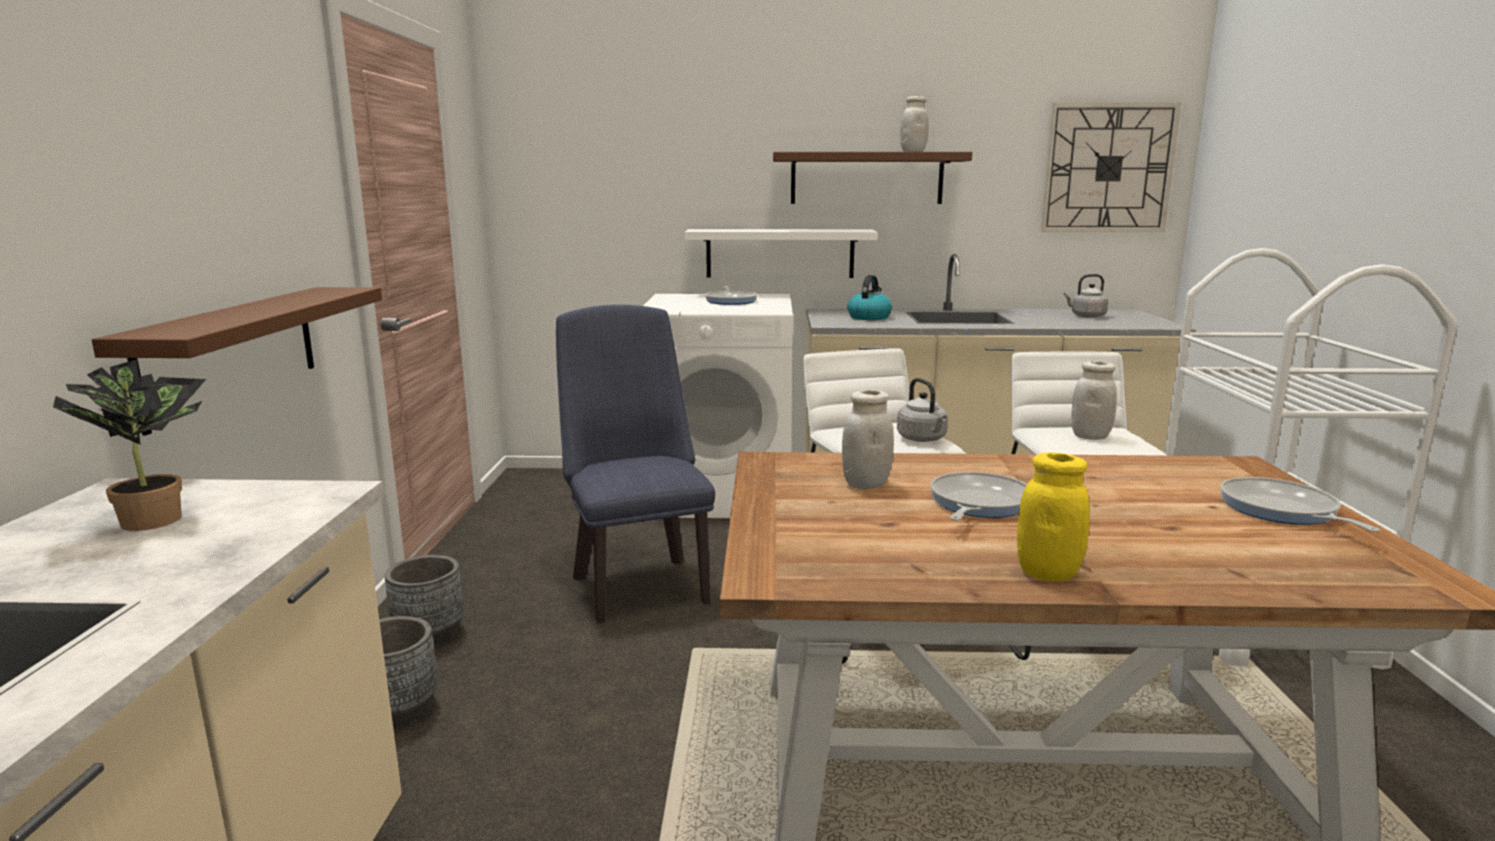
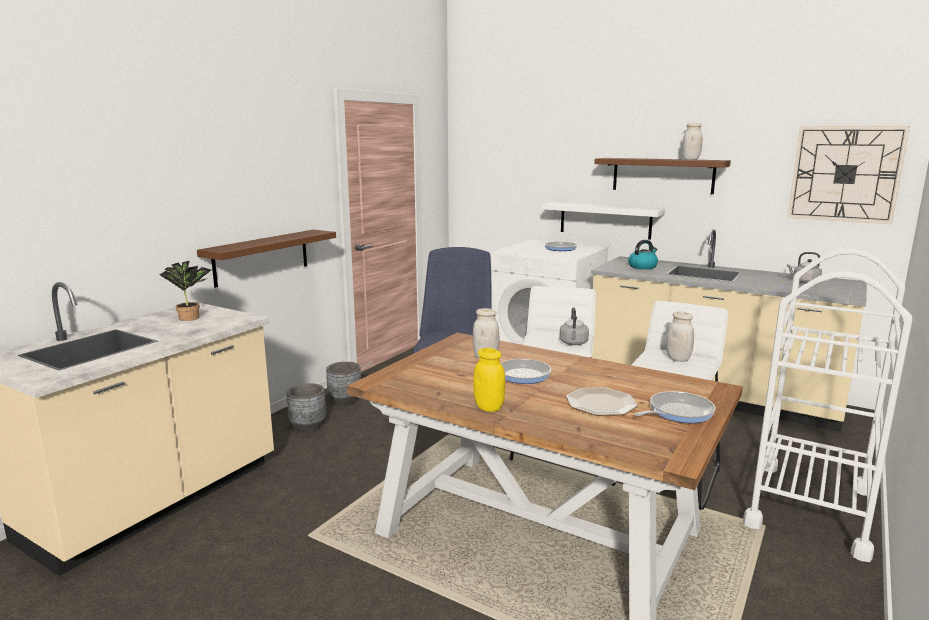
camera: 30 degrees right, 0 degrees up
(1172, 521) = (600, 403): none -> plate
(1281, 510) = (677, 412): frying pan -> frying pan turned 45 degrees clockwise

